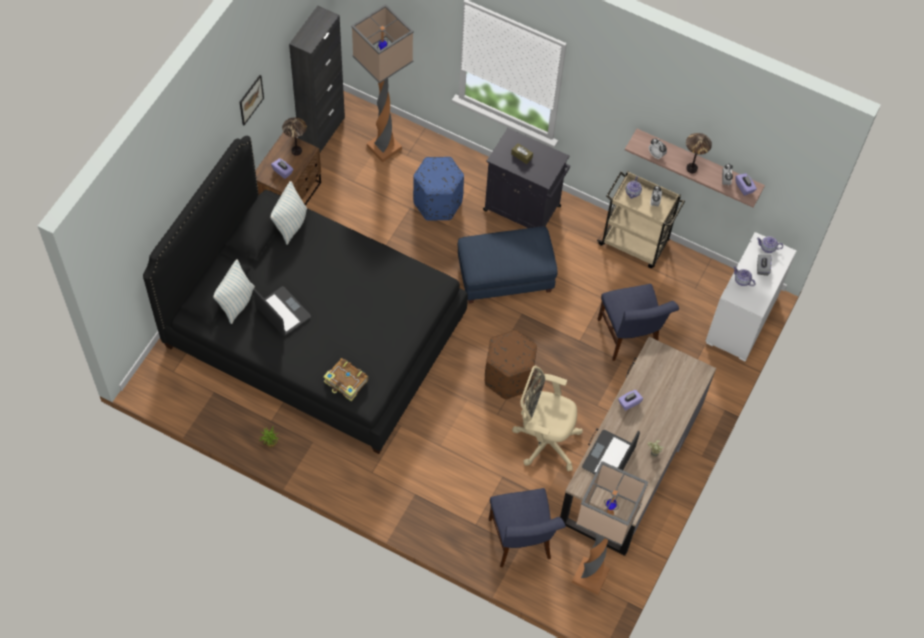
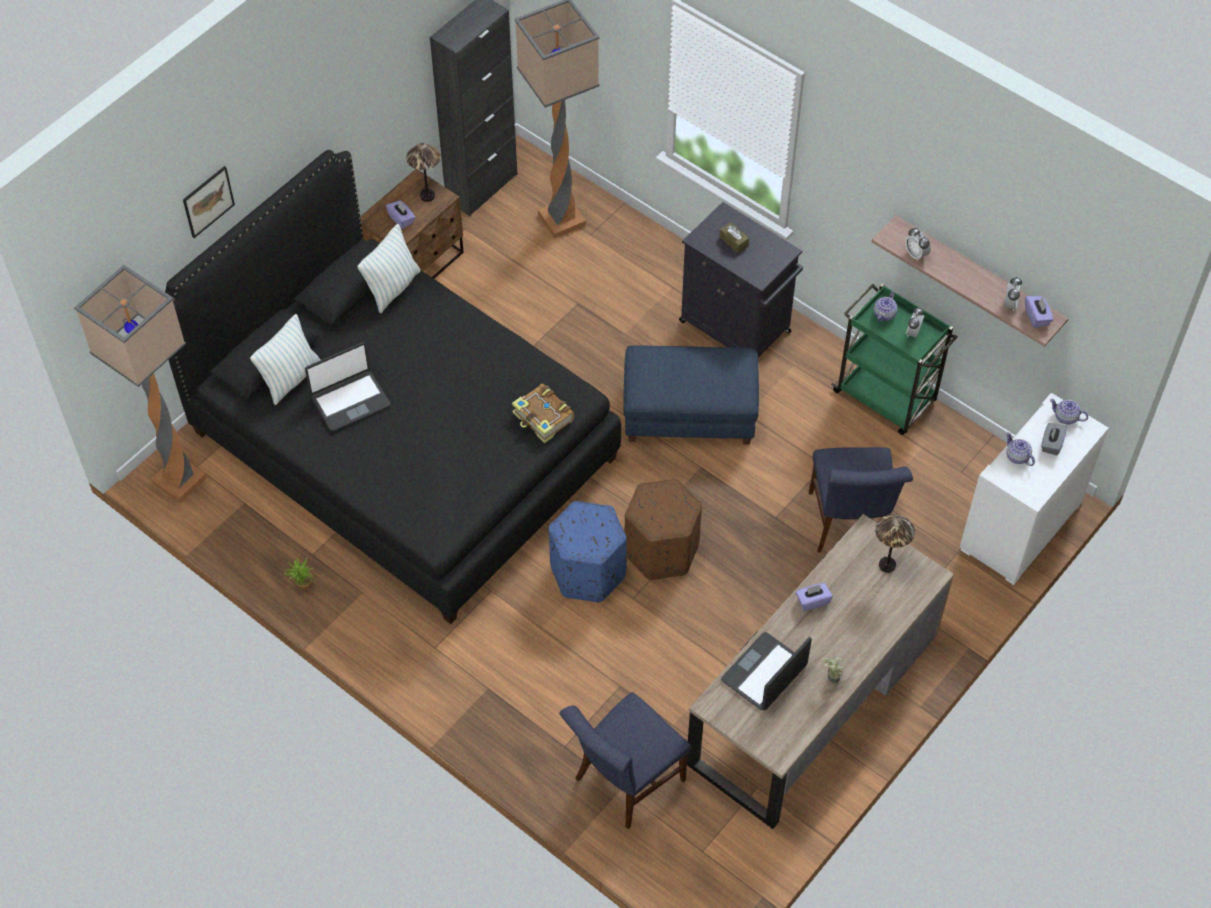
camera: 15 degrees right, 5 degrees down
(251, 99) = (360, 102): picture -> picture (208, 201)
(282, 312) = (350, 400): laptop -> laptop turned 90 degrees clockwise
(346, 382) = (413, 508): book -> book (543, 418)
(437, 203) = (617, 302): blue ottoman -> blue ottoman (587, 572)
(521, 542) = (624, 783): blue chair -> blue chair turned 45 degrees clockwise
(544, 440) = (692, 645): beige office chair -> none
(589, 576) = (713, 849): floor lamp -> floor lamp (177, 480)
(635, 243) = (886, 398): beige cart -> green cart
(691, 169) = (963, 280): table lamp -> table lamp (886, 565)

